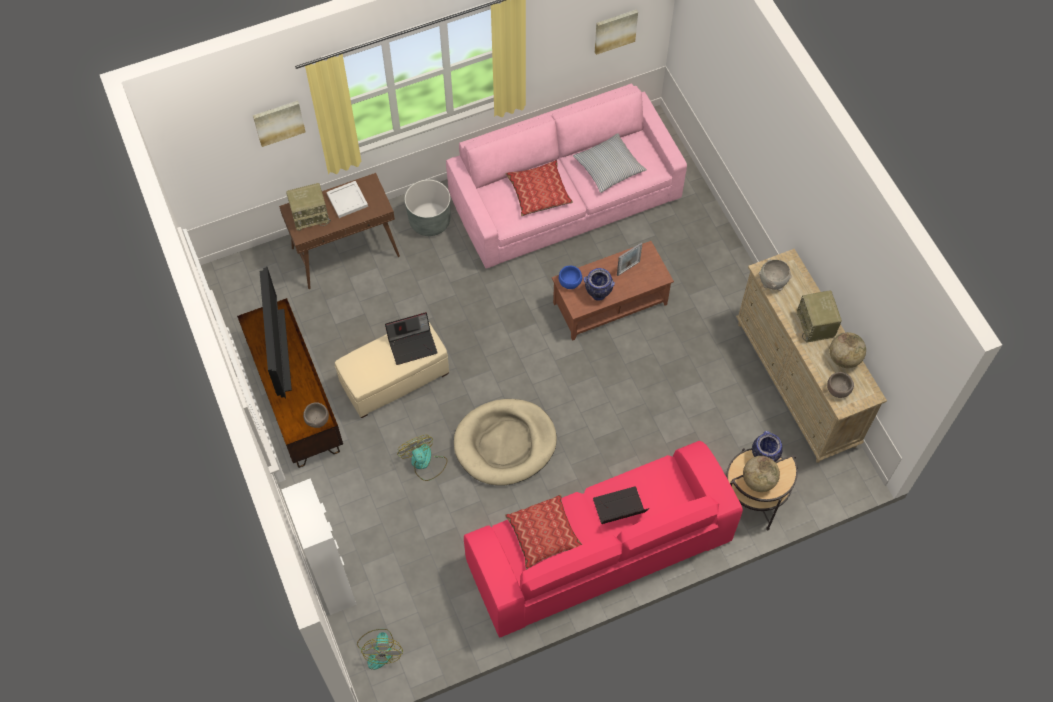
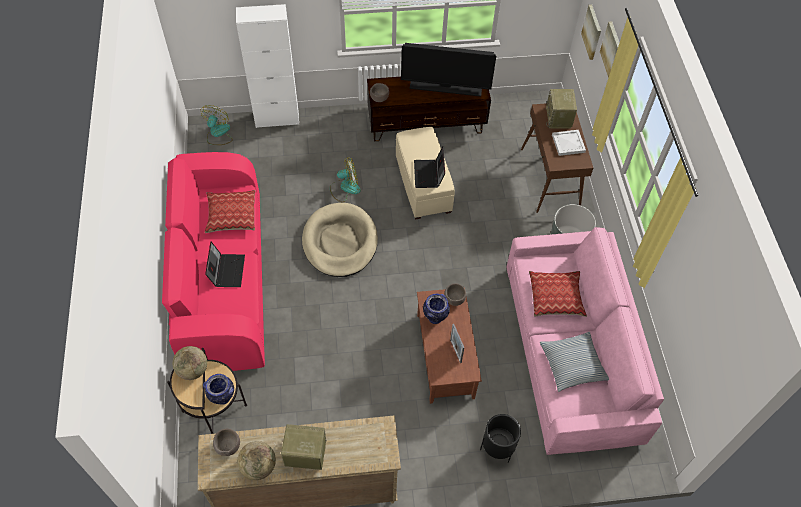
camera: 105 degrees right, 5 degrees down
(380, 649) = (218, 134): fan -> fan turned 90 degrees clockwise
(570, 283) = (454, 299): blue bowl -> brown bowl
(615, 30) = (701, 352): picture -> picture (592, 32)
(689, 239) = (497, 448): none -> black planter
(772, 282) = (367, 431): grey bowl -> none

